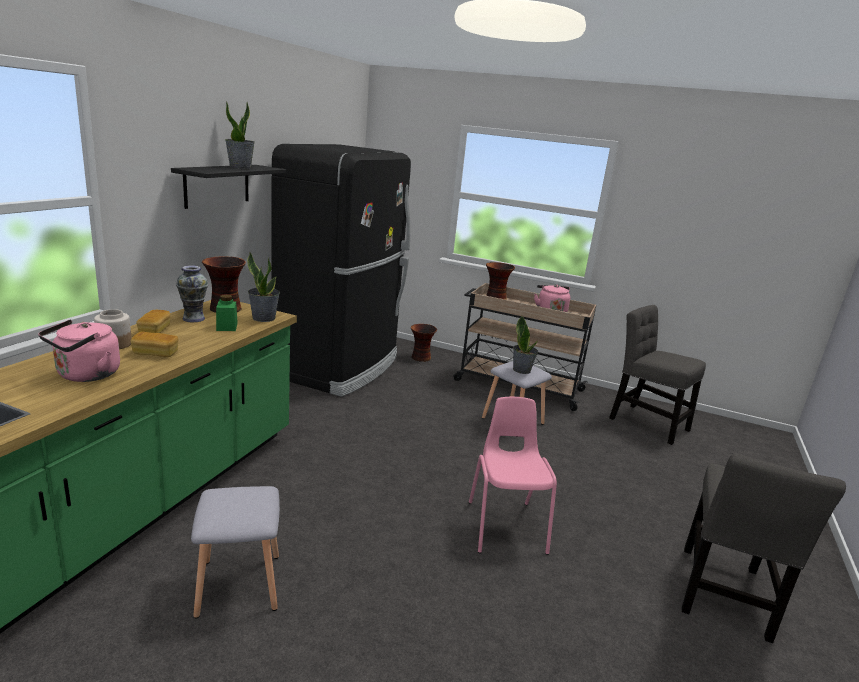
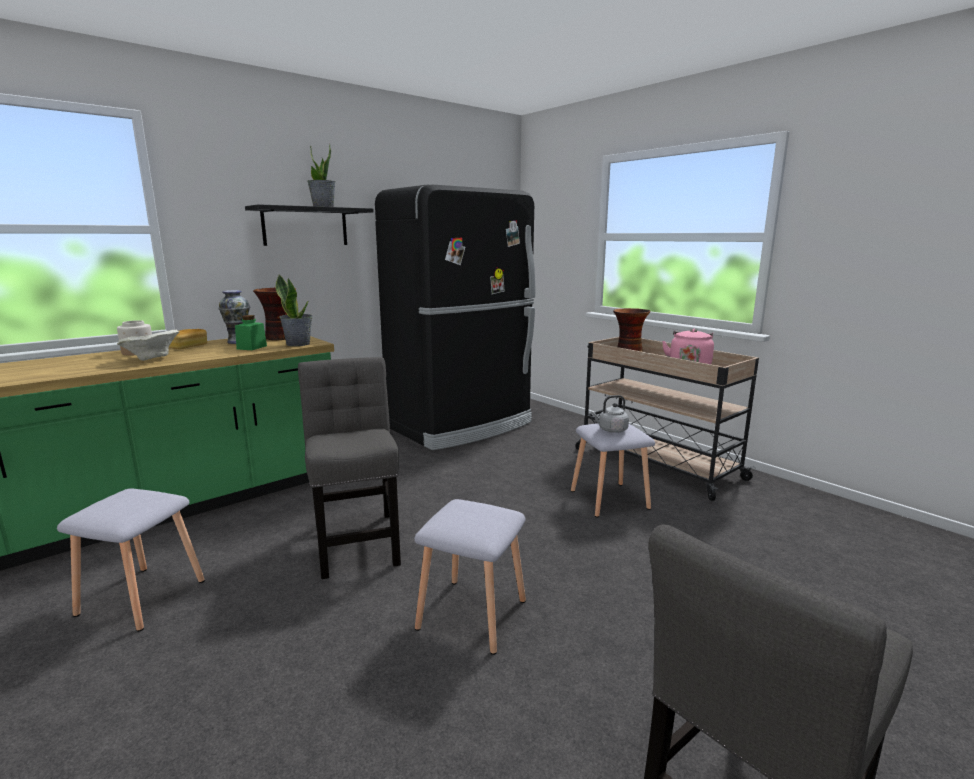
camera: 30 degrees right, 5 degrees down
(85, 375) = (68, 367): pink kettle -> none
(155, 353) = (152, 359): bread -> beige bowl
(420, 358) = (559, 425): vase -> none
(505, 526) = (474, 614): pink chair -> grey stool
(522, 370) = (611, 430): potted plant -> grey kettle
(645, 422) = (824, 531): grey chair -> grey chair (357, 540)

